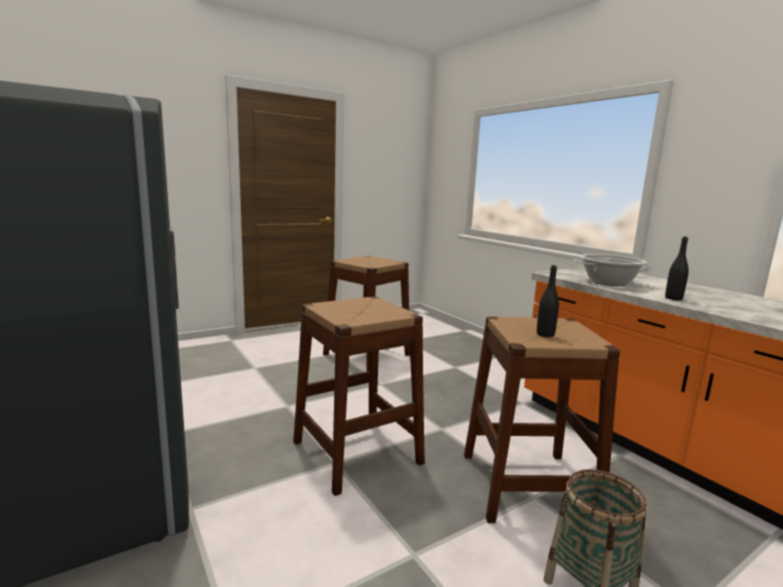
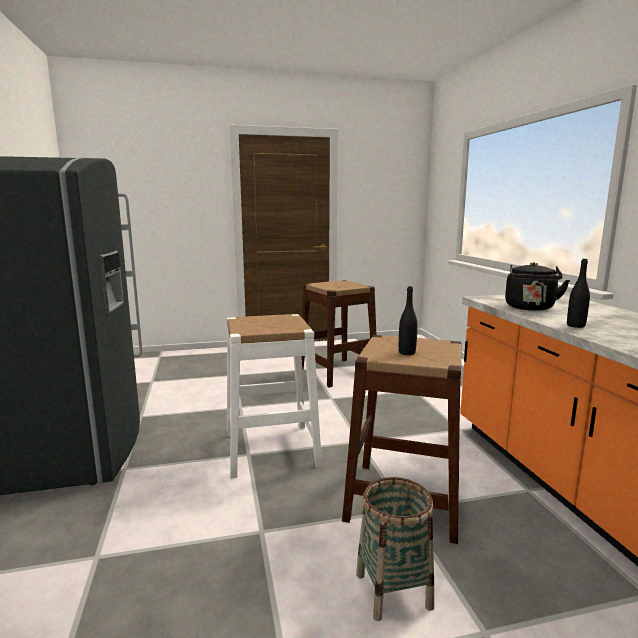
camera: 20 degrees right, 0 degrees up
(356, 452) = (271, 449): brown stool -> white stool
(608, 282) = (530, 308): cooking pot -> black kettle

